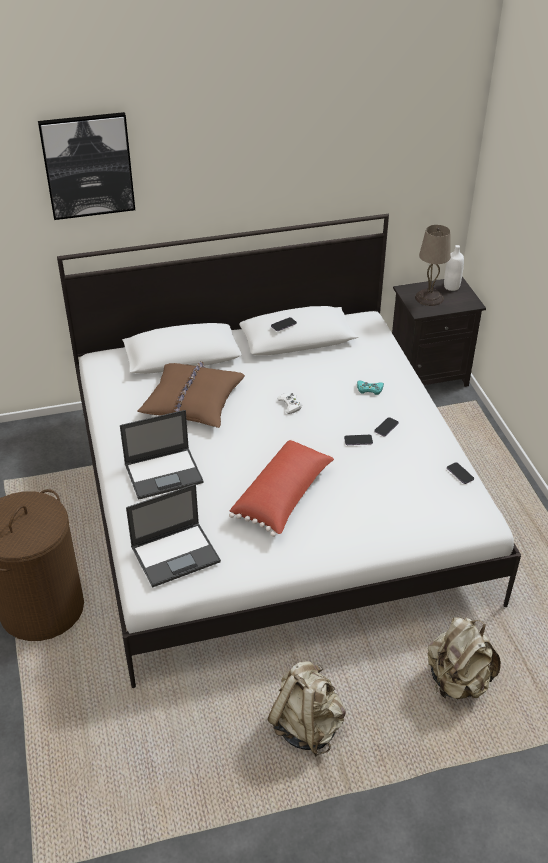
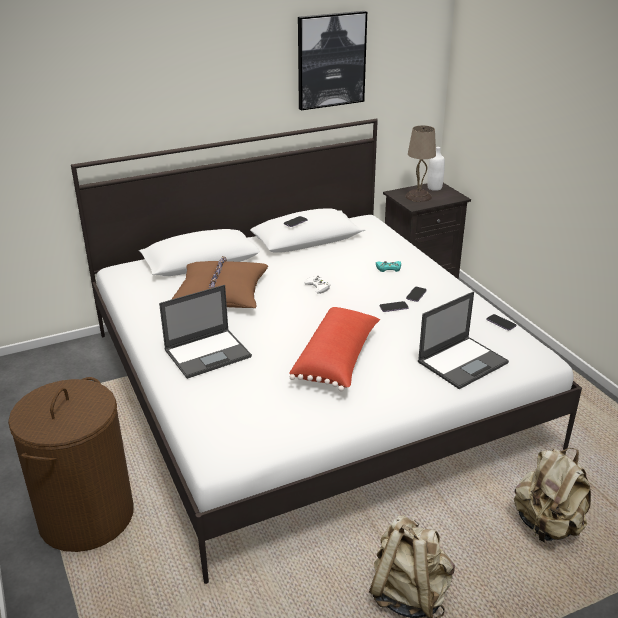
camera: 10 degrees left, 10 degrees down
(88, 165) = (99, 68): picture -> picture (331, 60)
(176, 554) = (241, 421): laptop -> laptop (463, 362)

